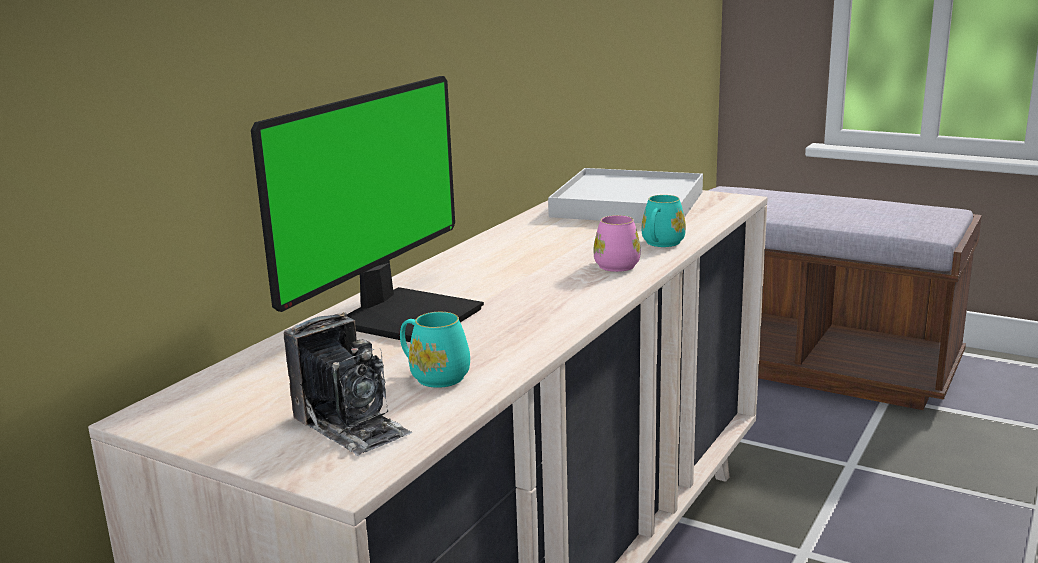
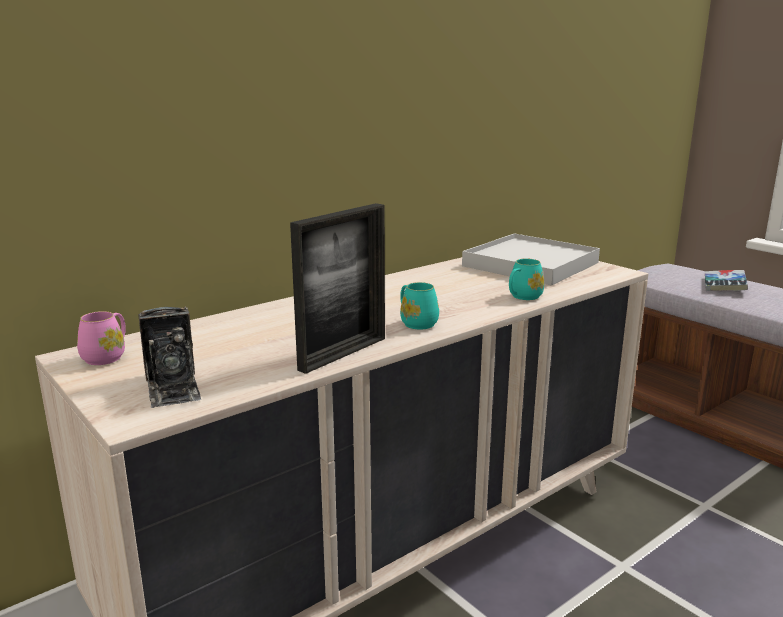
camera: 20 degrees right, 0 degrees up
(406, 316) = (289, 320): monitor -> none
(434, 376) = (260, 364): turquoise mug -> turquoise mug (416, 322)
(525, 345) = (343, 353): none -> picture frame
(616, 264) = (472, 306): pink mug -> pink mug (107, 356)
(804, 204) = (724, 286): none -> book

